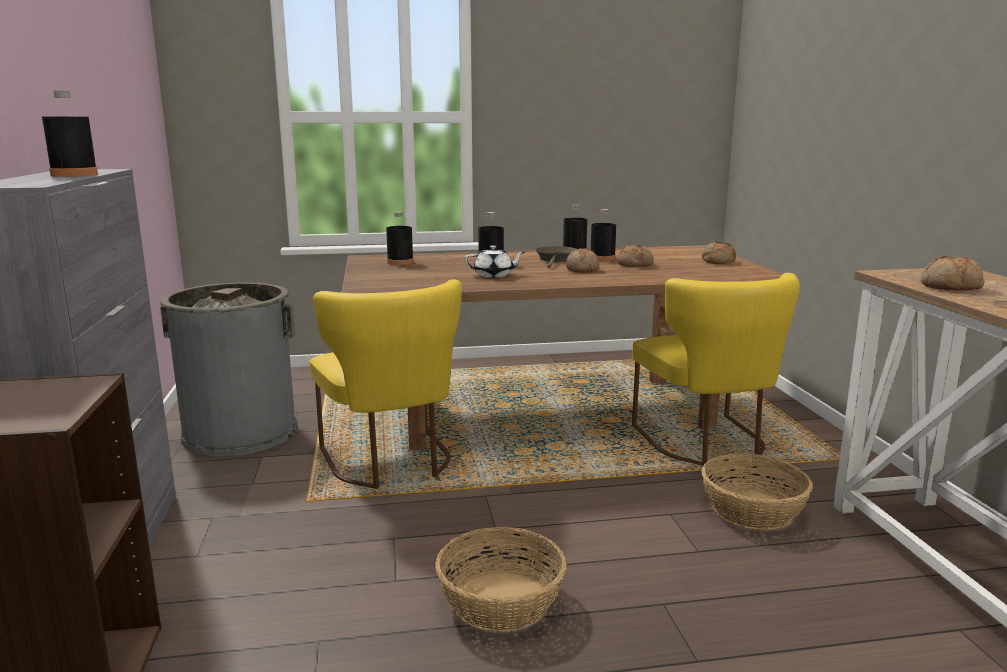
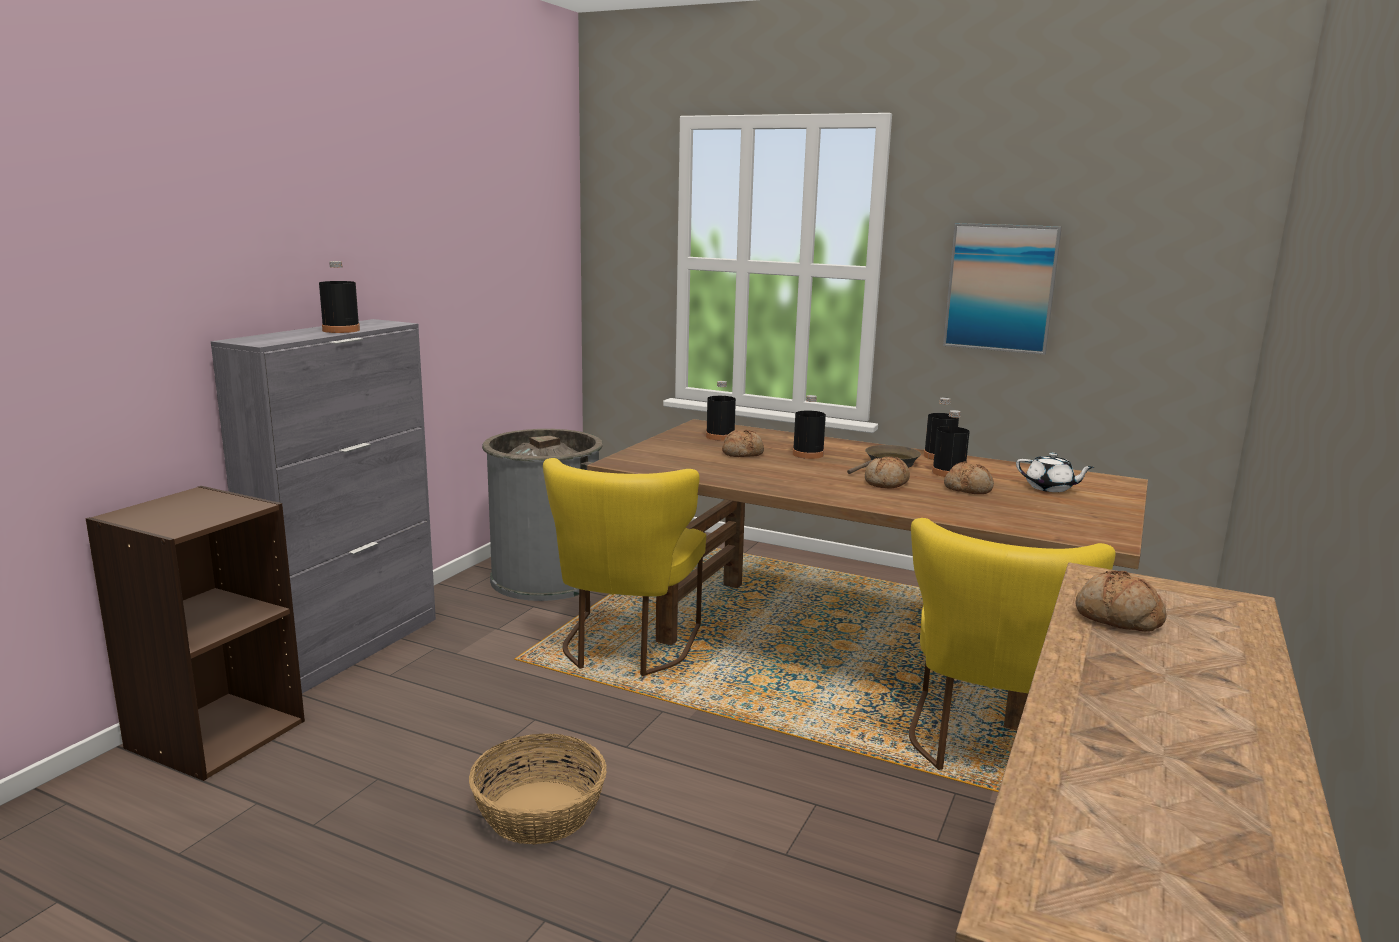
camera: 35 degrees right, 0 degrees up
(494, 275) = (774, 470): white teapot -> white teapot (1050, 488)
(566, 122) = (1000, 288): none -> picture
(717, 261) = (1093, 506): bread -> bread (742, 453)
(753, 510) = (919, 841): basket -> none

